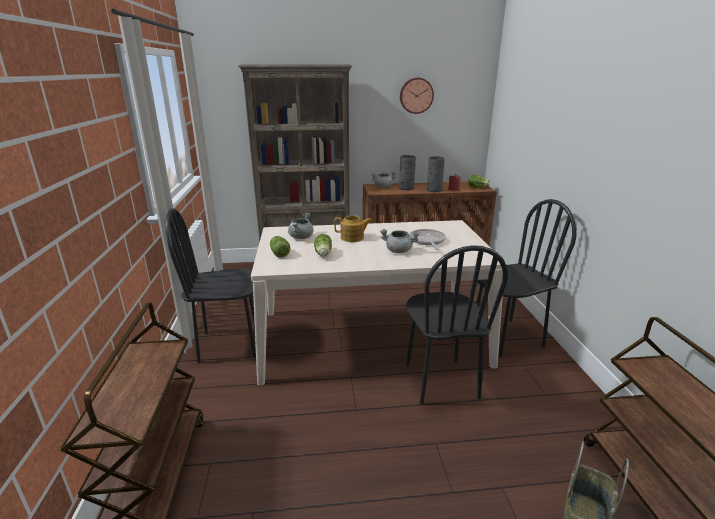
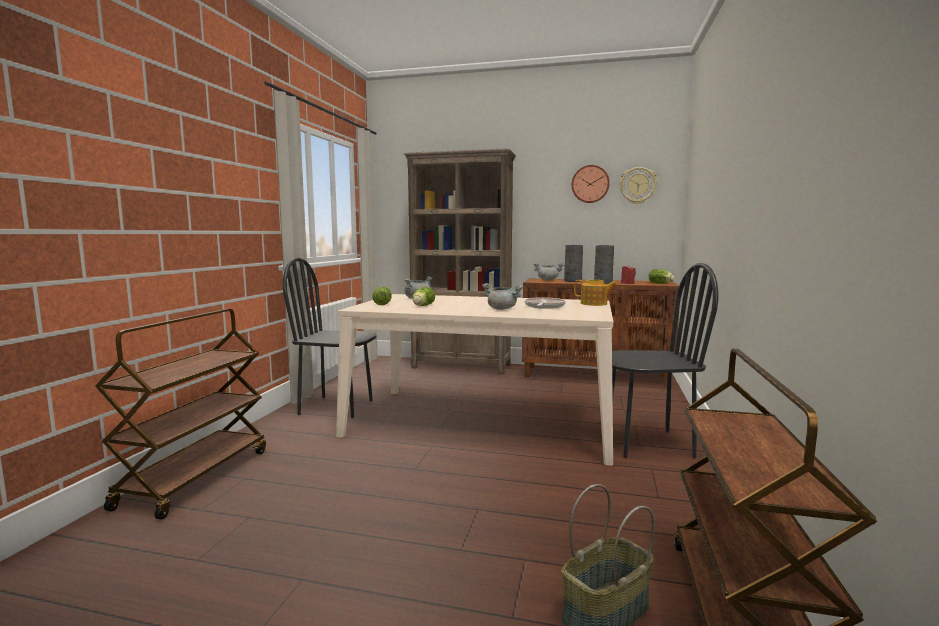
camera: 20 degrees right, 15 degrees down
(352, 238) = (467, 301): teapot -> teapot (594, 304)
(440, 381) = (530, 464): black chair -> none
(456, 97) = (637, 185): none -> wall clock

